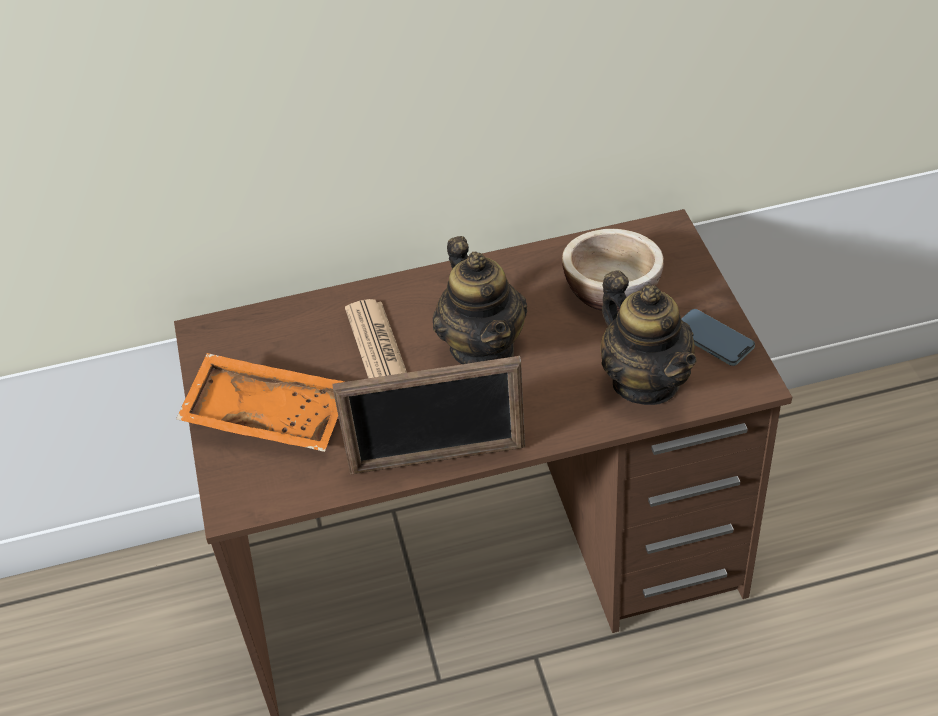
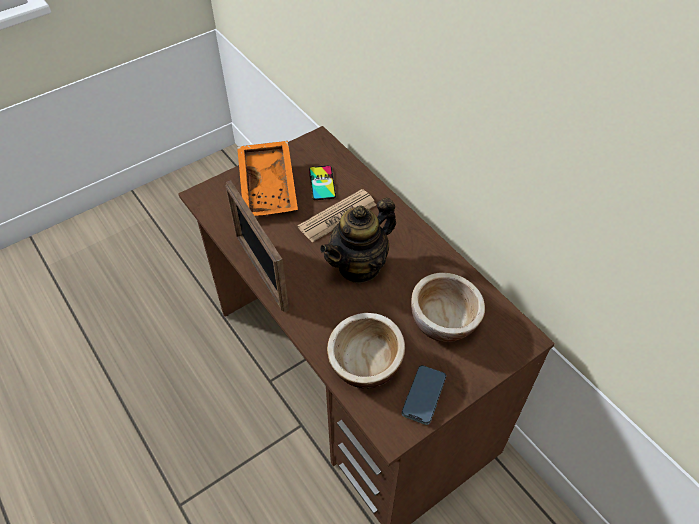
camera: 65 degrees right, 5 degrees up
(300, 350) = (322, 183): none -> phone
(645, 381) = (366, 363): teapot -> bowl

